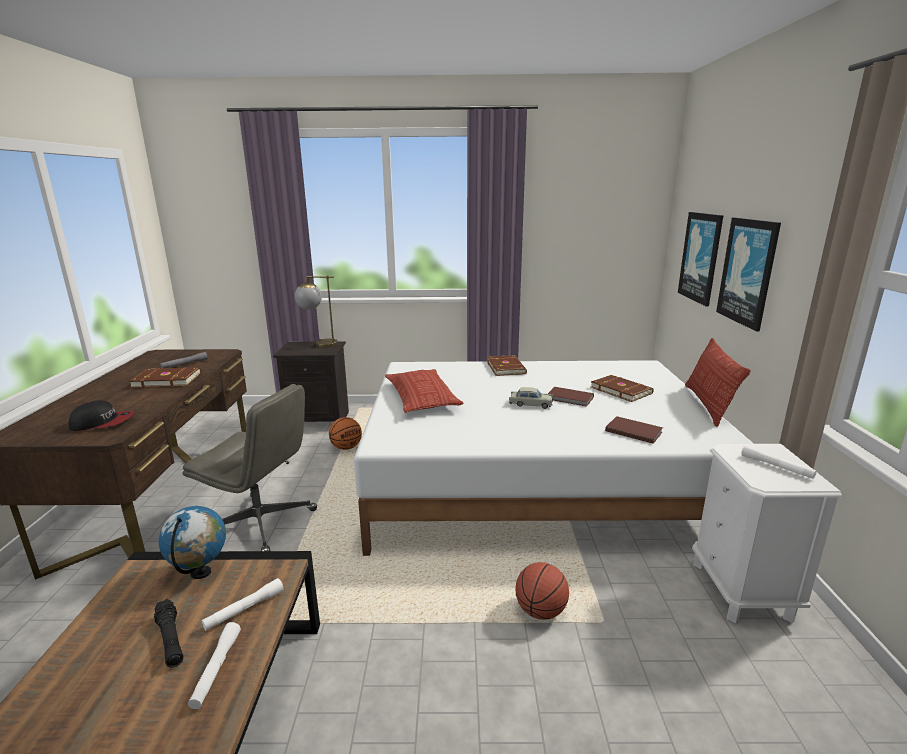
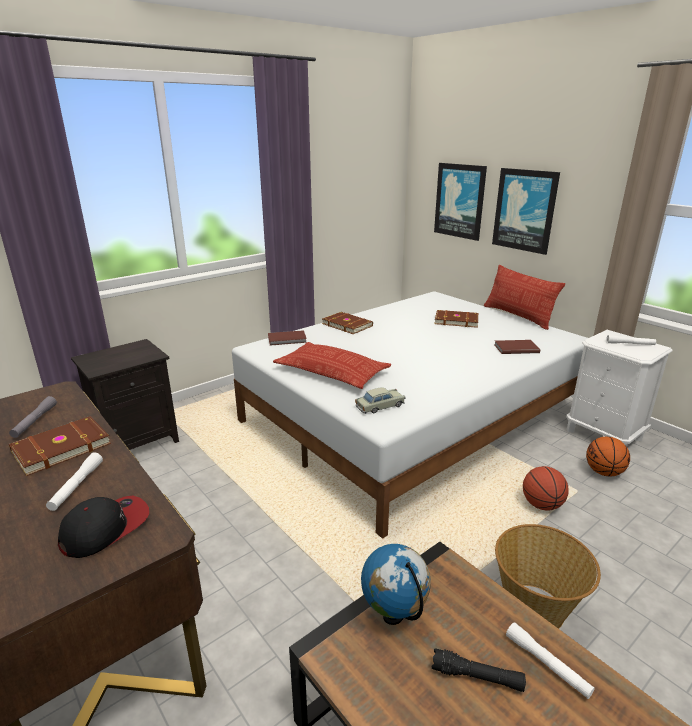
camera: 40 degrees left, 5 degrees up
(245, 609) = (482, 613): white flashlight -> white flashlight (76, 486)
(261, 524) = (246, 567): grey office chair -> none
(319, 344) = (123, 350): table lamp -> none
(346, 447) = (215, 456): basketball -> basketball (603, 472)
(391, 681) = (535, 608): none -> basket
(530, 404) = (422, 350): beige toy car -> beige toy car (380, 406)
(570, 398) = (438, 337): brown book -> brown book (287, 339)

